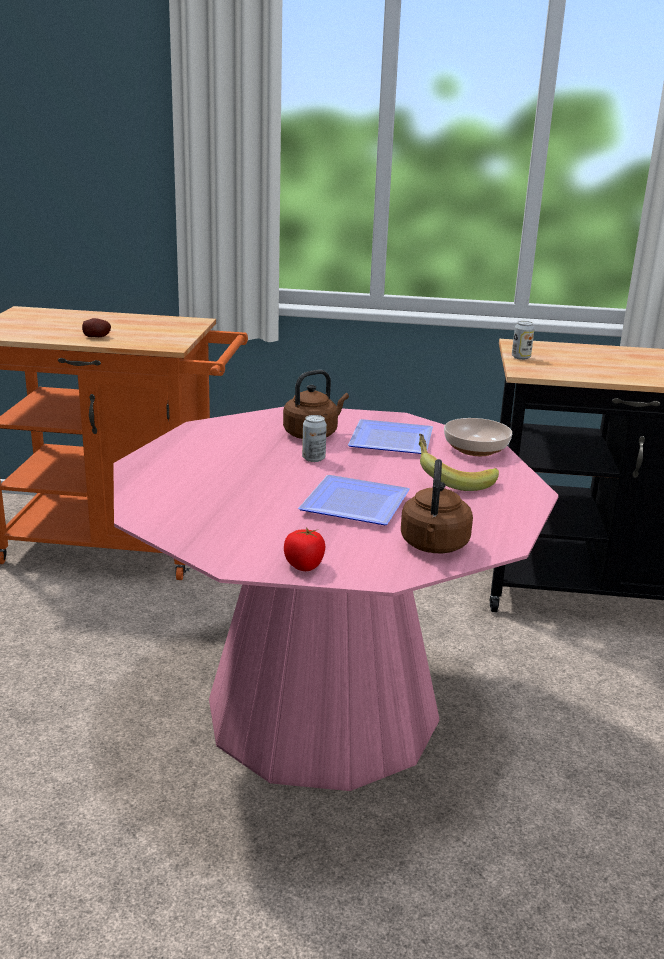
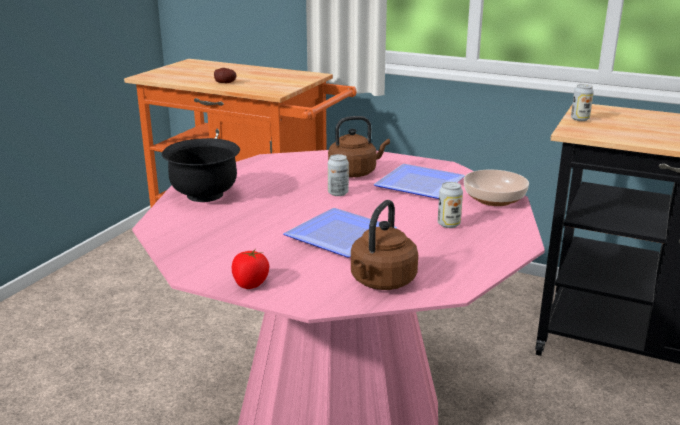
camera: 20 degrees right, 0 degrees up
(165, 476) = (204, 195): none -> black bowl
(452, 480) = (448, 224): banana -> can

